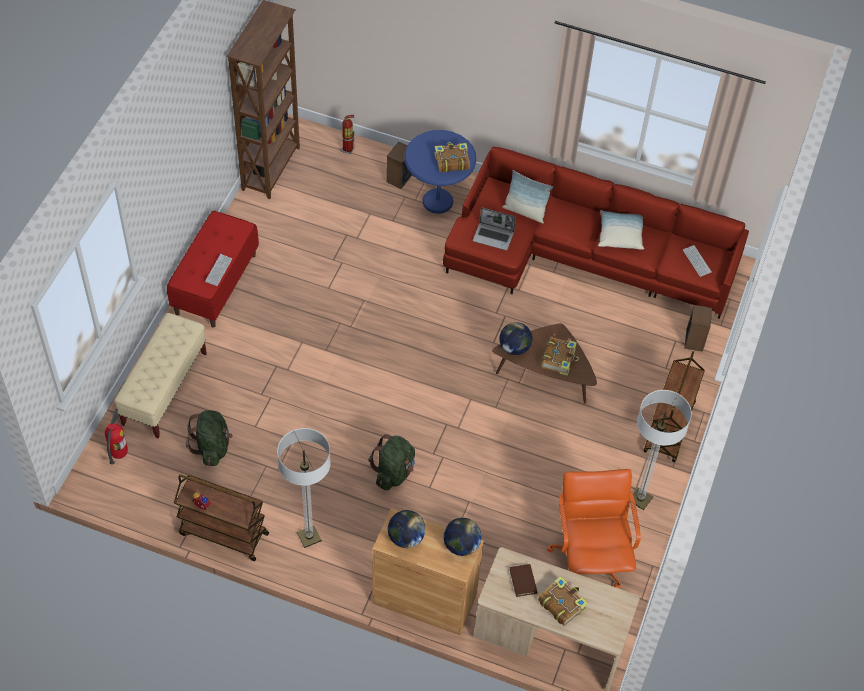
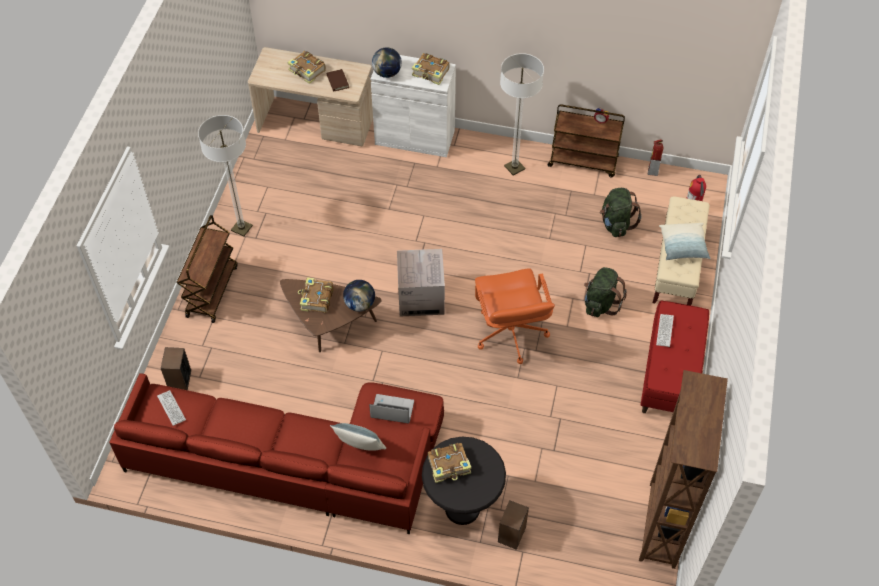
camera: 175 degrees right, 0 degrees up
(348, 149) = (581, 567): fire extinguisher -> fire extinguisher (652, 171)
(394, 472) = (456, 223): green backpack -> green backpack (600, 303)
(406, 537) = (431, 73): globe -> book
(424, 599) = (415, 137): brown cabinet -> white cabinet
(437, 201) = (462, 508): blue side table -> black side table
(446, 392) = (421, 297): none -> cardboard box
(590, 558) = (285, 180): orange office chair -> orange office chair (510, 334)
(620, 235) = (254, 428): pillow -> pillow (683, 247)

